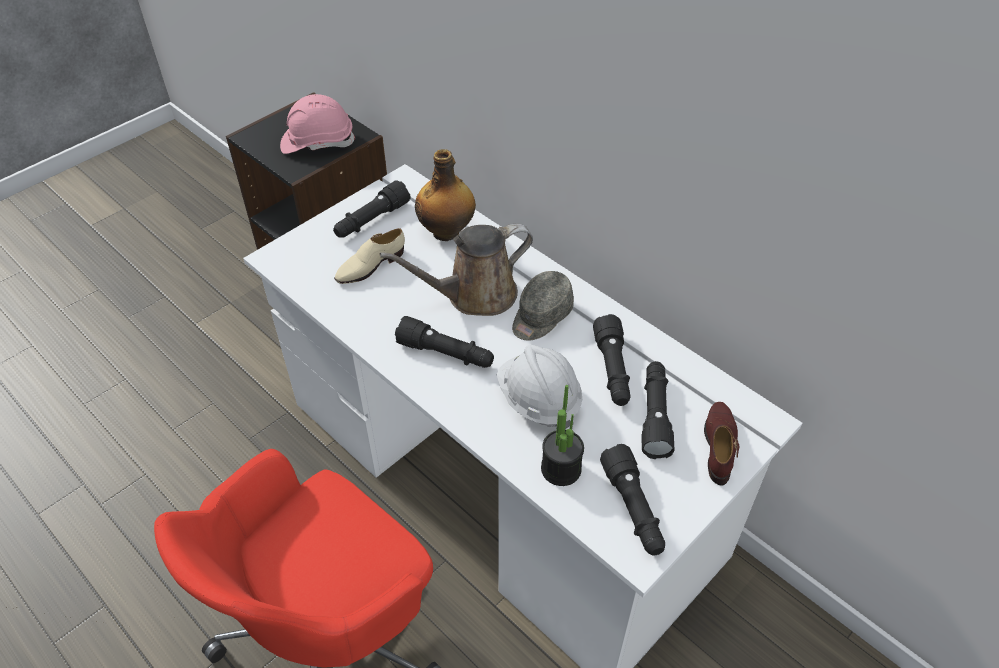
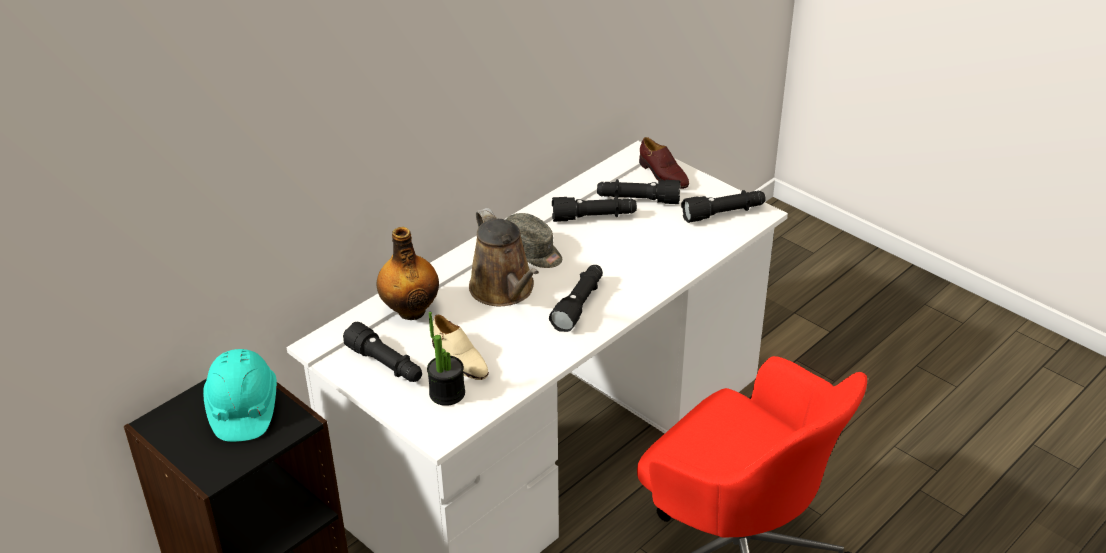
camera: 90 degrees left, 10 degrees down
(317, 142) = (243, 409): pink hard hat -> turquoise hard hat
(539, 400) = (627, 254): white hard hat -> none
(561, 469) = (694, 244): potted plant -> potted plant (447, 393)
(719, 445) = (663, 174): brown shoe -> brown shoe turned 135 degrees counterclockwise

